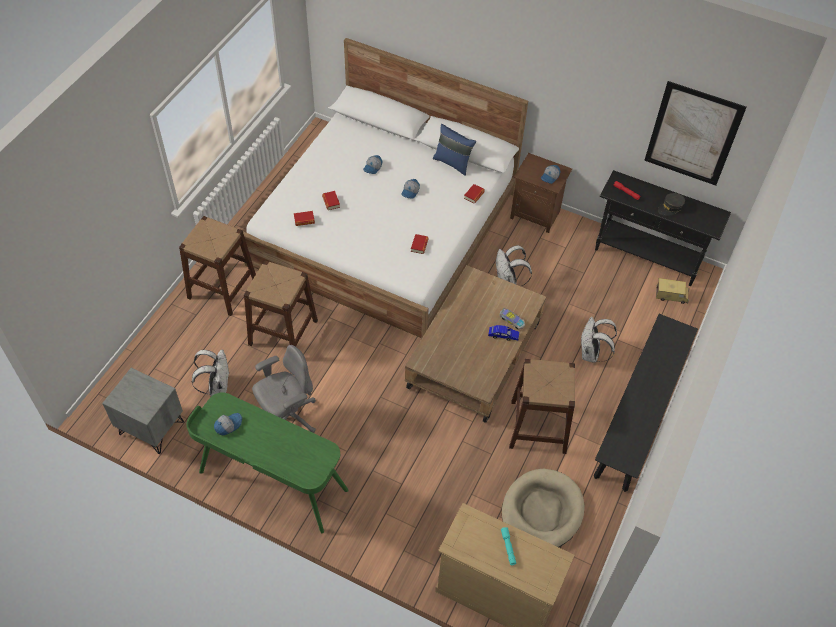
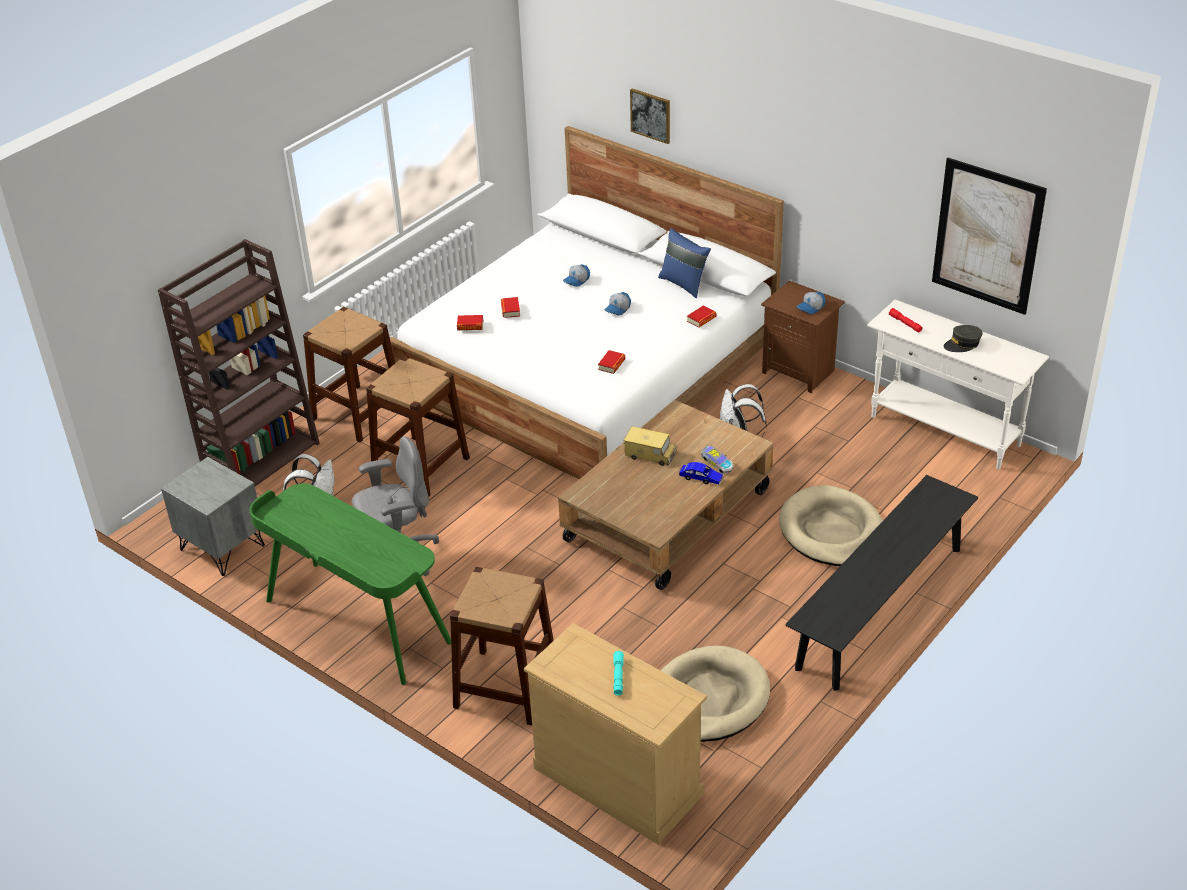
camera: 15 degrees right, 15 degrees down
(159, 340) = (262, 459): none -> brown bookcase
(228, 425) = (302, 516): cap -> none
(418, 35) = (650, 115): none -> picture
(538, 426) = (732, 603): brown stool -> brown stool (506, 686)
(591, 354) = (832, 531): white backpack -> beige dog bed
(647, 257) = (945, 431): black console table -> white console table
(671, 295) = (967, 477): toy truck -> toy truck (650, 455)

